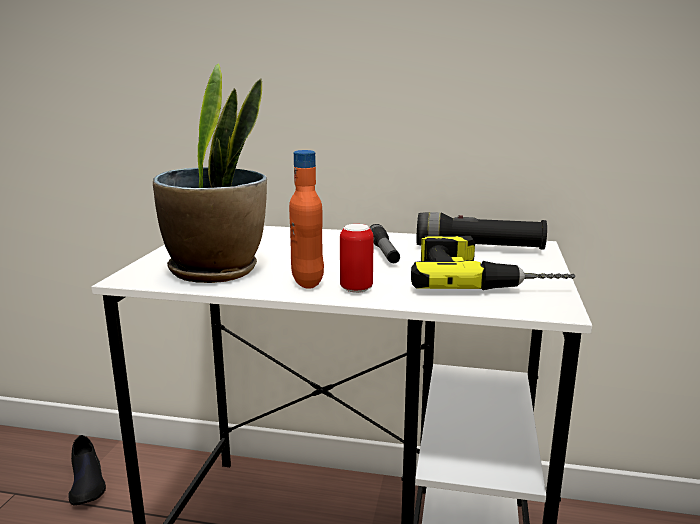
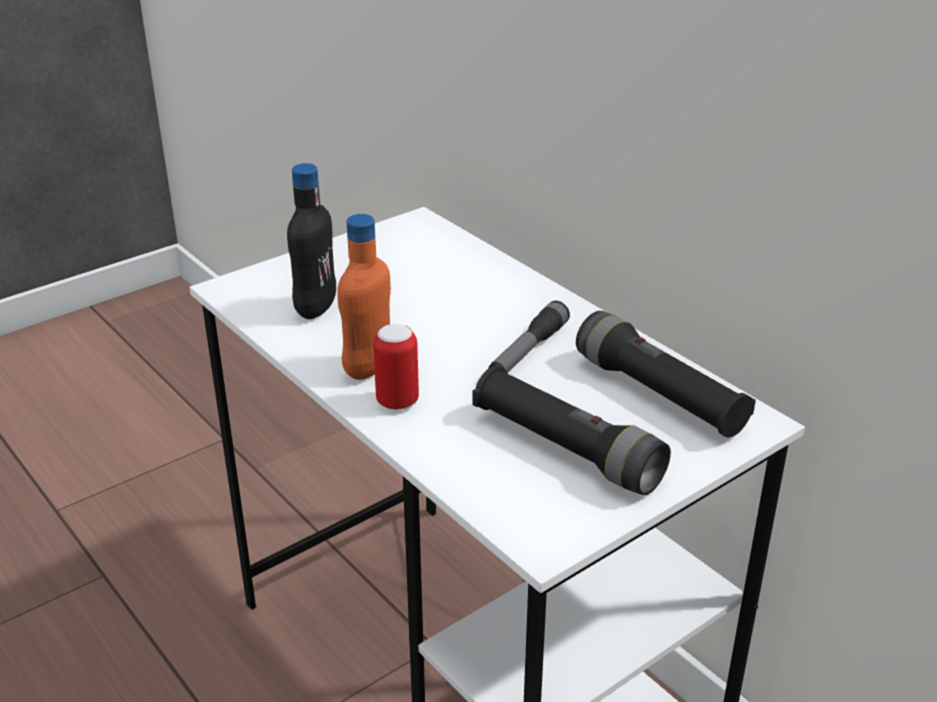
camera: 40 degrees right, 15 degrees up
(87, 483) = (288, 460): black shoe -> none
(216, 270) = (315, 308): potted plant -> black bottle
(484, 277) = (566, 449): power drill -> black flashlight

